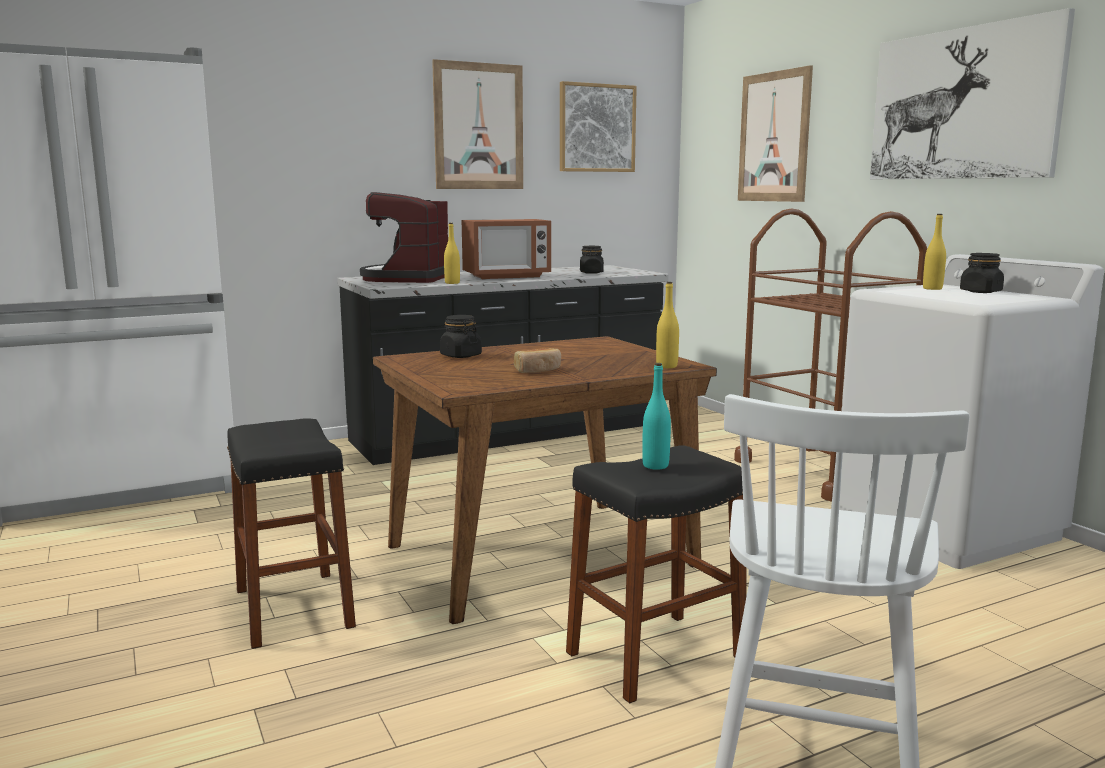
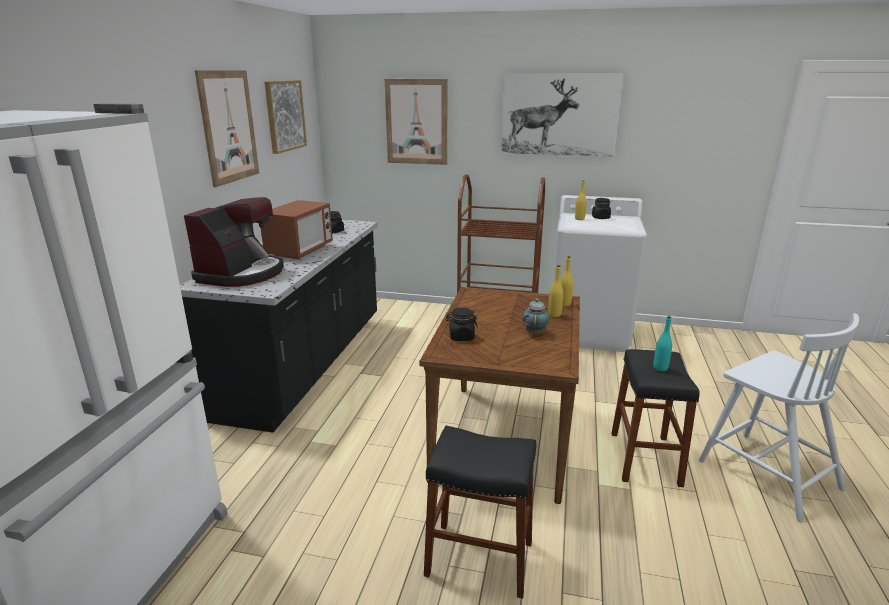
camera: 50 degrees left, 10 degrees up
(407, 278) = (242, 274): coffee machine -> coffee machine turned 120 degrees counterclockwise
(452, 283) = (299, 270): yellow bottle -> yellow bottle (554, 314)
(538, 370) = (535, 332): bread -> teapot

